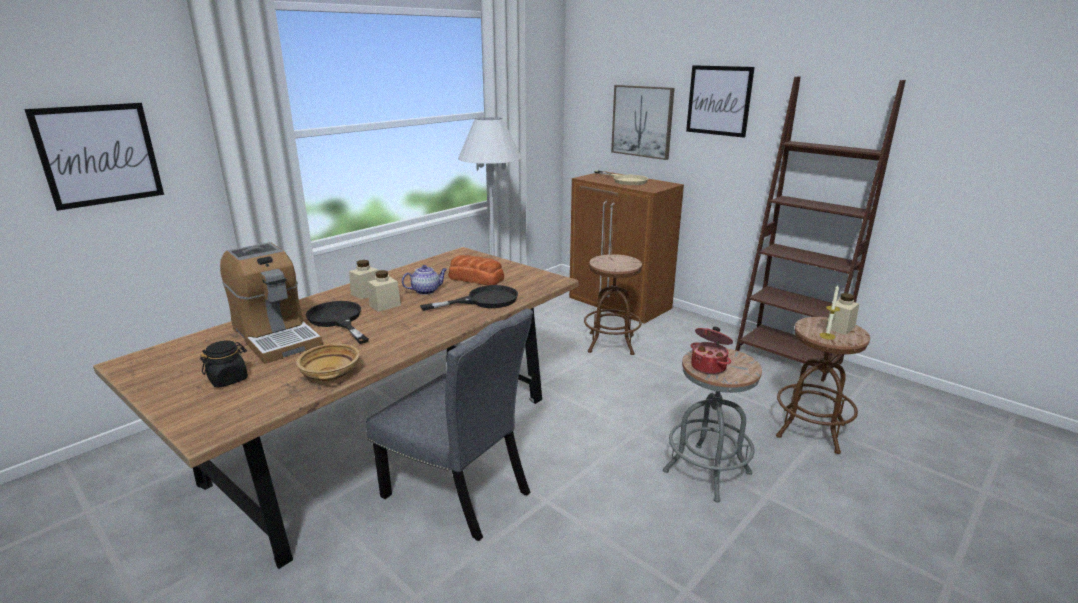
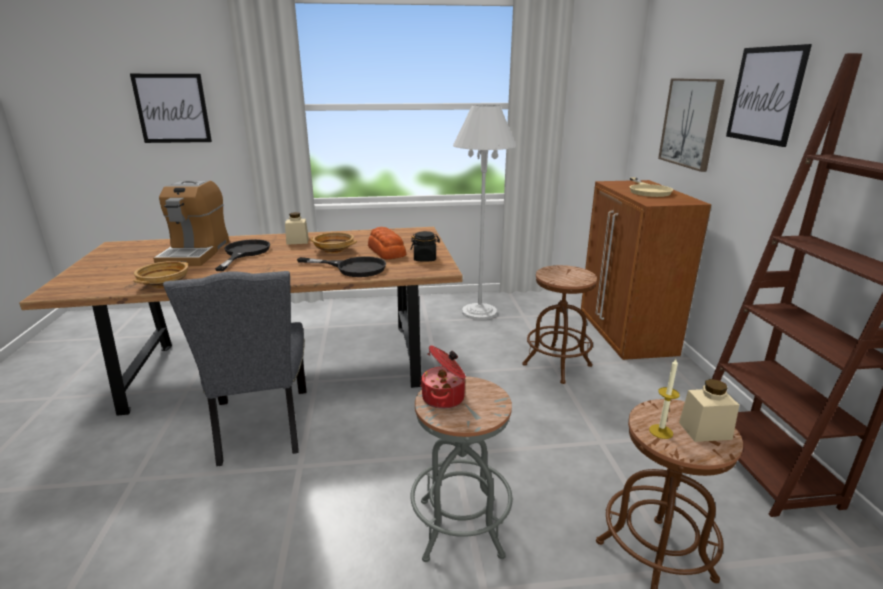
camera: 40 degrees right, 0 degrees up
(228, 379) = (124, 268): black jar -> black jar (425, 259)
(385, 305) = (289, 252): beige jar -> none
(426, 291) = (334, 250): teapot -> beige bowl

